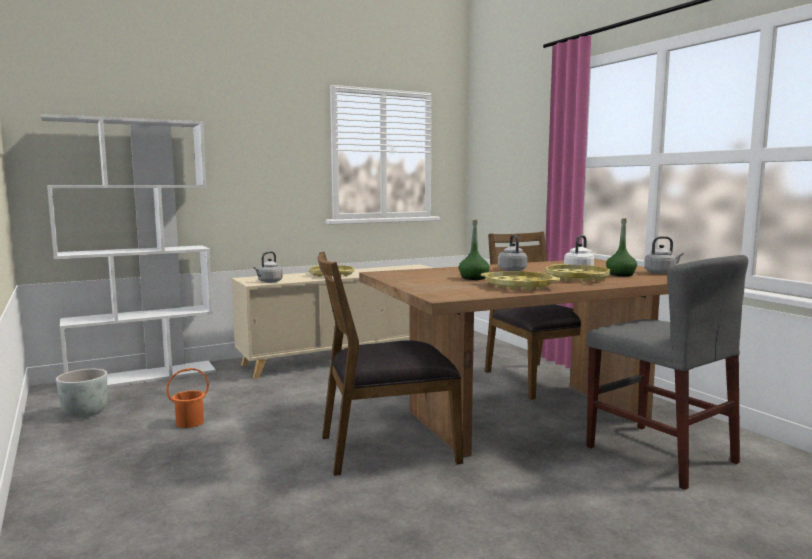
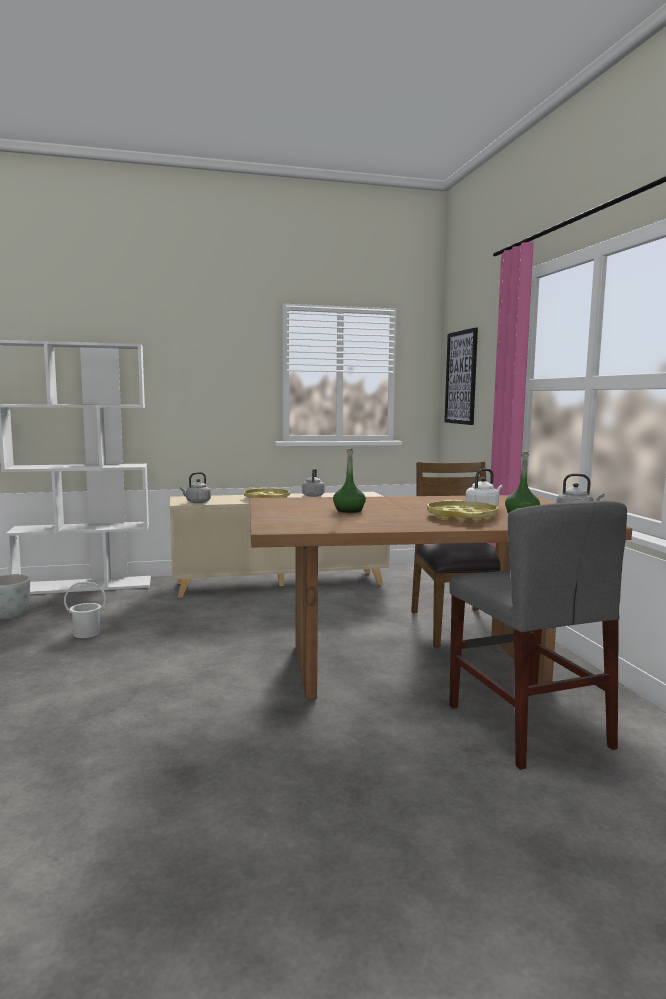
camera: 15 degrees right, 0 degrees up
(189, 422) = (86, 633): orange bucket -> white bucket
(387, 448) = (241, 680): brown chair -> none
(497, 157) = (461, 377): none -> picture
(511, 270) = (408, 503): grey kettle -> grey kettle (313, 495)
(519, 286) = (377, 522): yellow tray -> none

